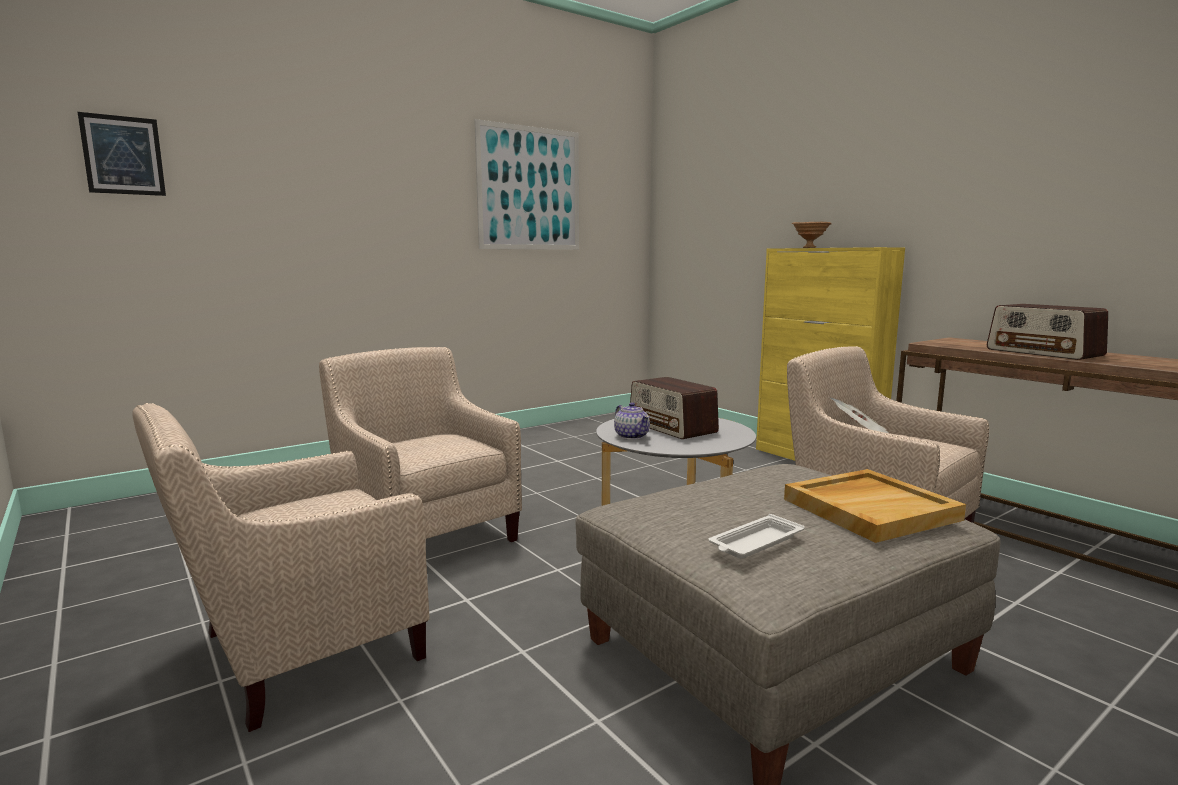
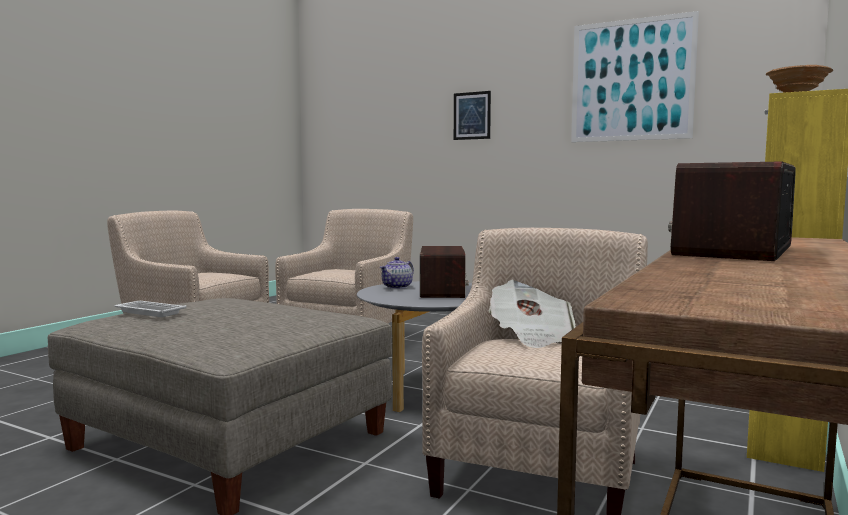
camera: 65 degrees right, 5 degrees down
(123, 155) = (355, 98): picture -> picture (472, 115)
(672, 427) = (442, 291): radio -> radio turned 150 degrees clockwise
(870, 509) = (233, 329): beige tray -> none

